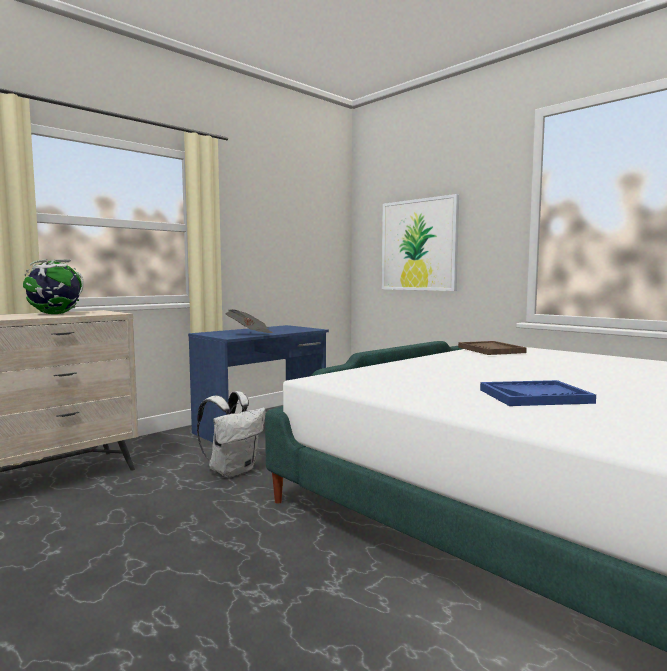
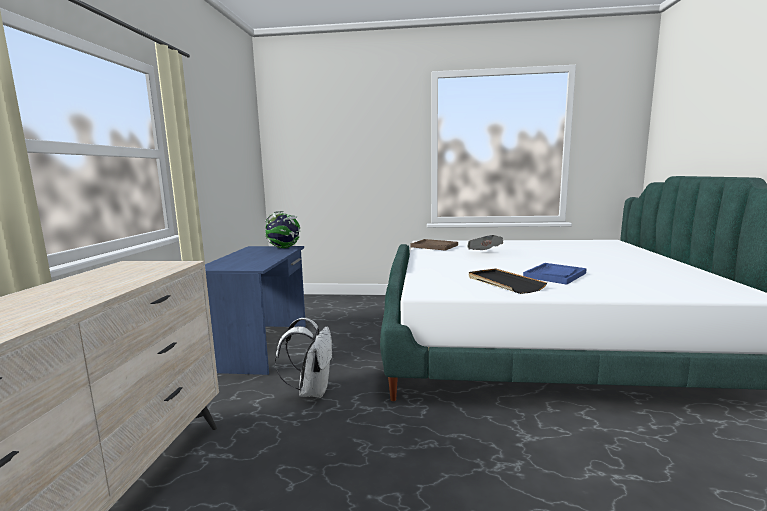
camera: 40 degrees left, 5 degrees up
(54, 314) = (116, 277): globe -> globe (284, 248)
(250, 334) = (262, 261): newspaper -> newspaper (484, 253)
(419, 245) = (337, 167): picture -> none
(431, 390) = (503, 283): none -> black tray

